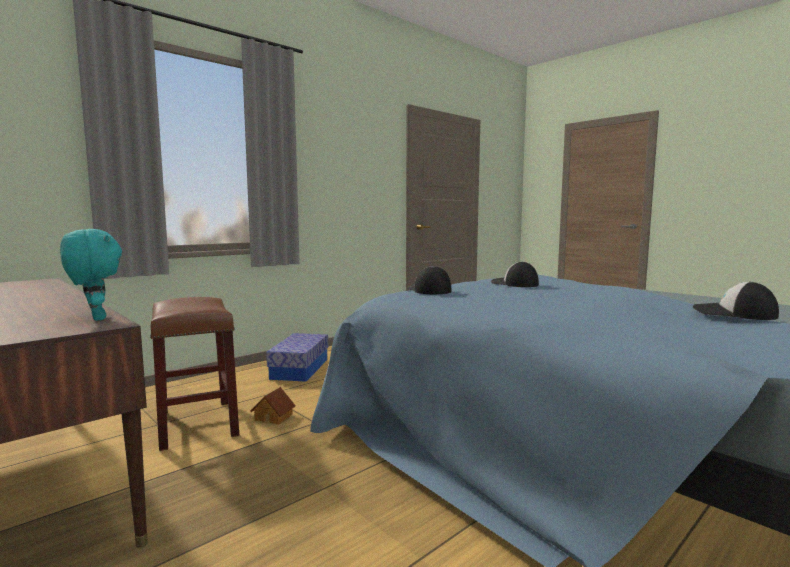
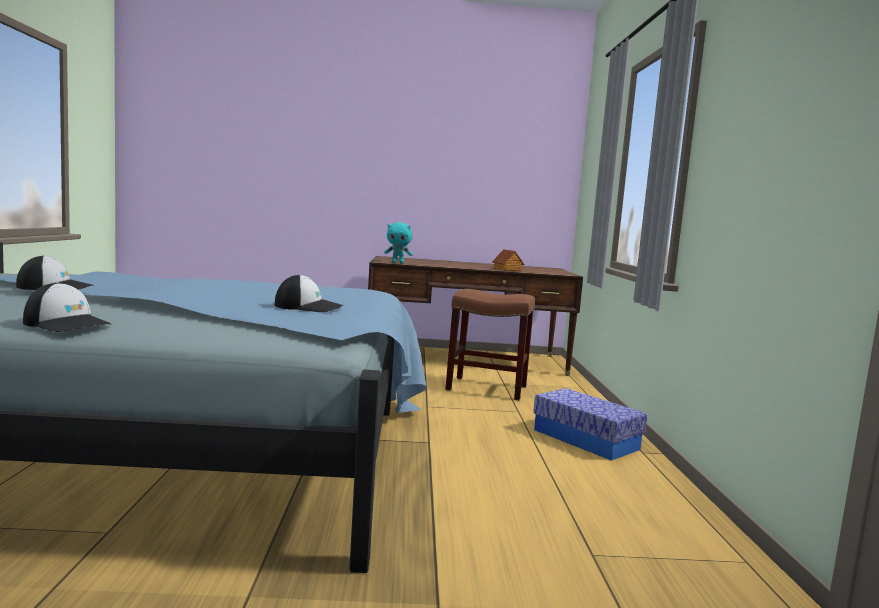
camera: 130 degrees right, 0 degrees up
(274, 417) = (461, 402): toy house -> toy house (507, 270)
(429, 290) = (362, 294): cap -> cap (68, 324)

